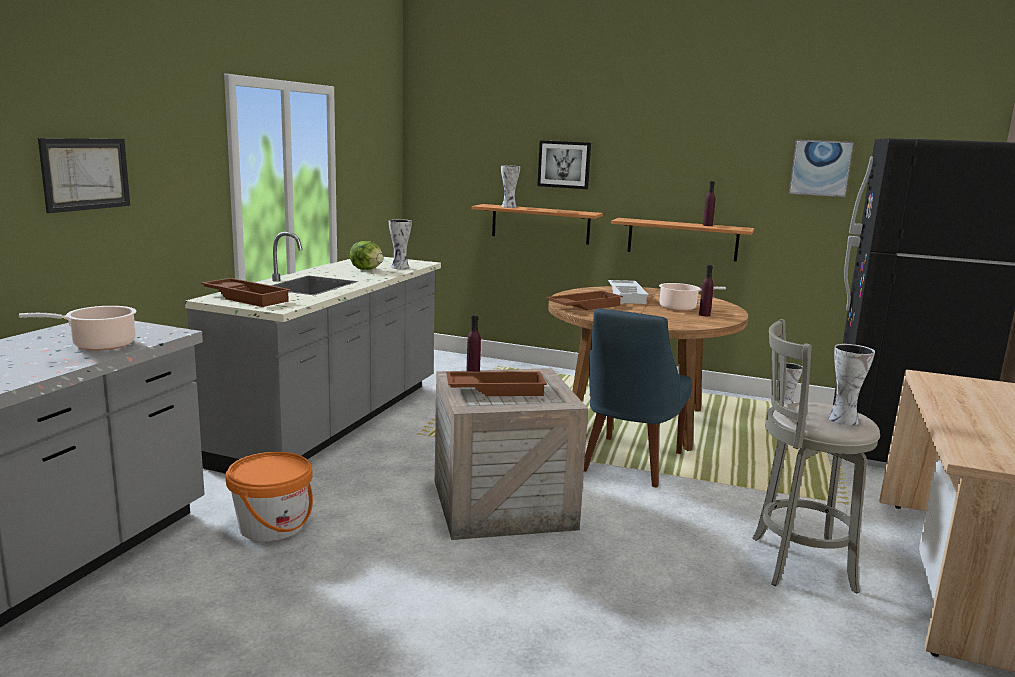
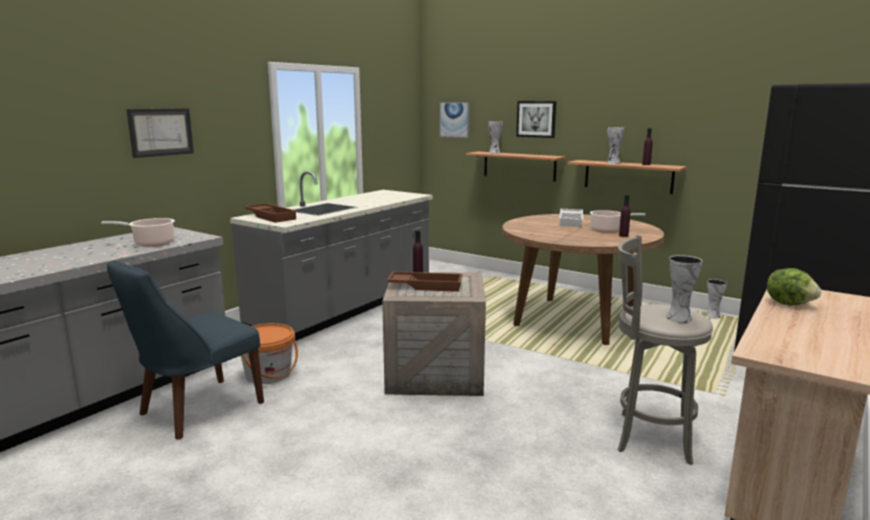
camera: 15 degrees right, 0 degrees up
(367, 269) = (373, 199): lettuce -> lettuce (789, 303)
(400, 267) = (398, 198): vase -> vase (614, 163)
(584, 306) = (528, 227): brown tray -> none
(629, 463) = (551, 351): blue chair -> blue chair (196, 410)
(820, 168) = (743, 114): picture -> picture (455, 119)

